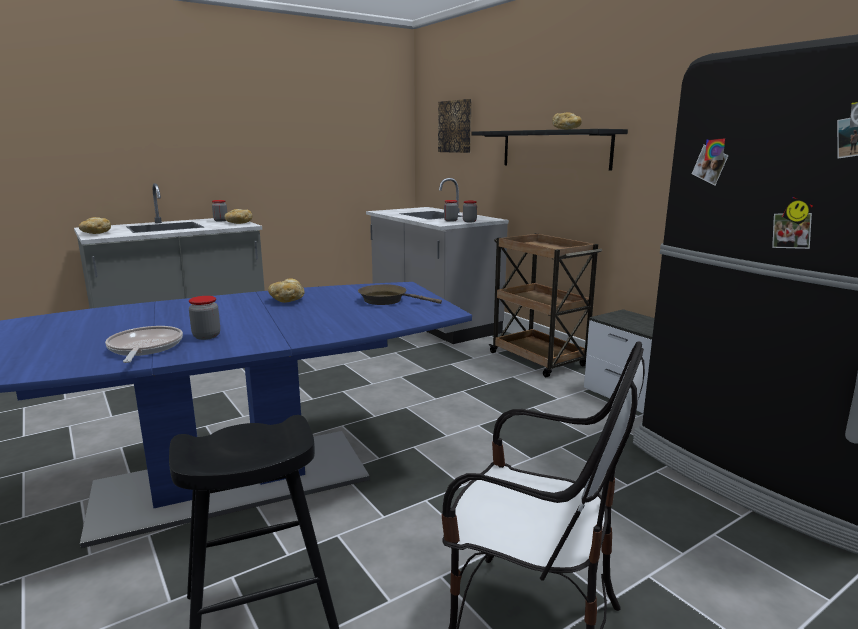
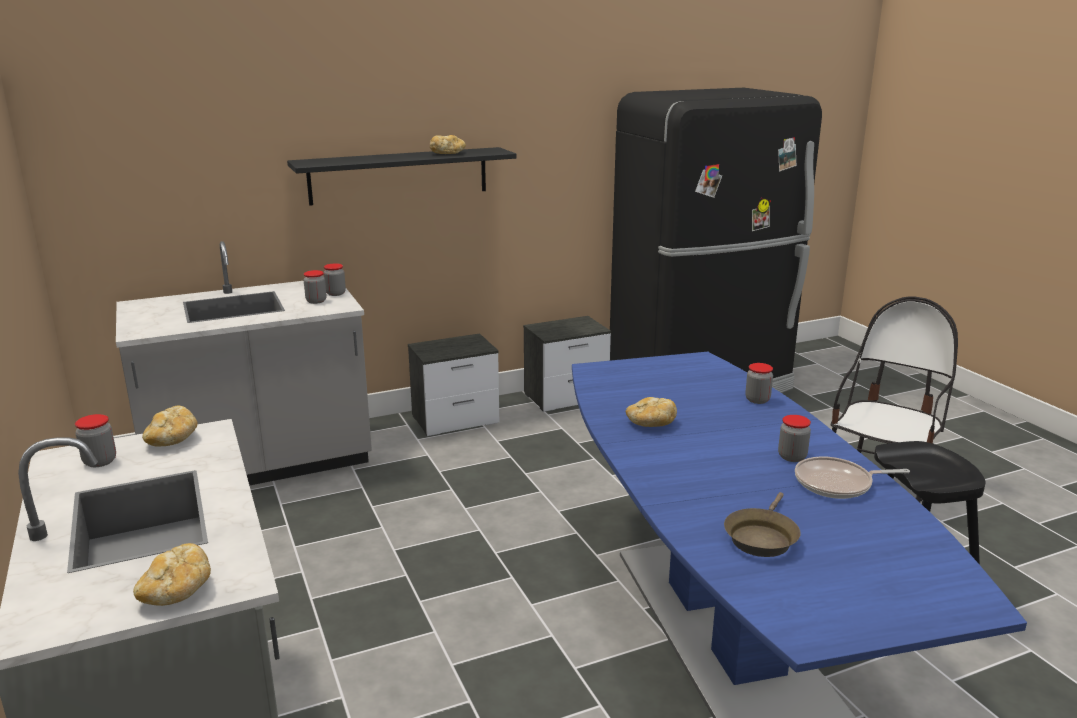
camera: 80 degrees left, 5 degrees up
(339, 328) = (757, 400): none -> jar
(387, 300) = (657, 378): brown frying pan -> brown frying pan (761, 537)
(455, 126) = (173, 157): picture -> none
(539, 360) = (456, 420): brown cart -> nightstand

